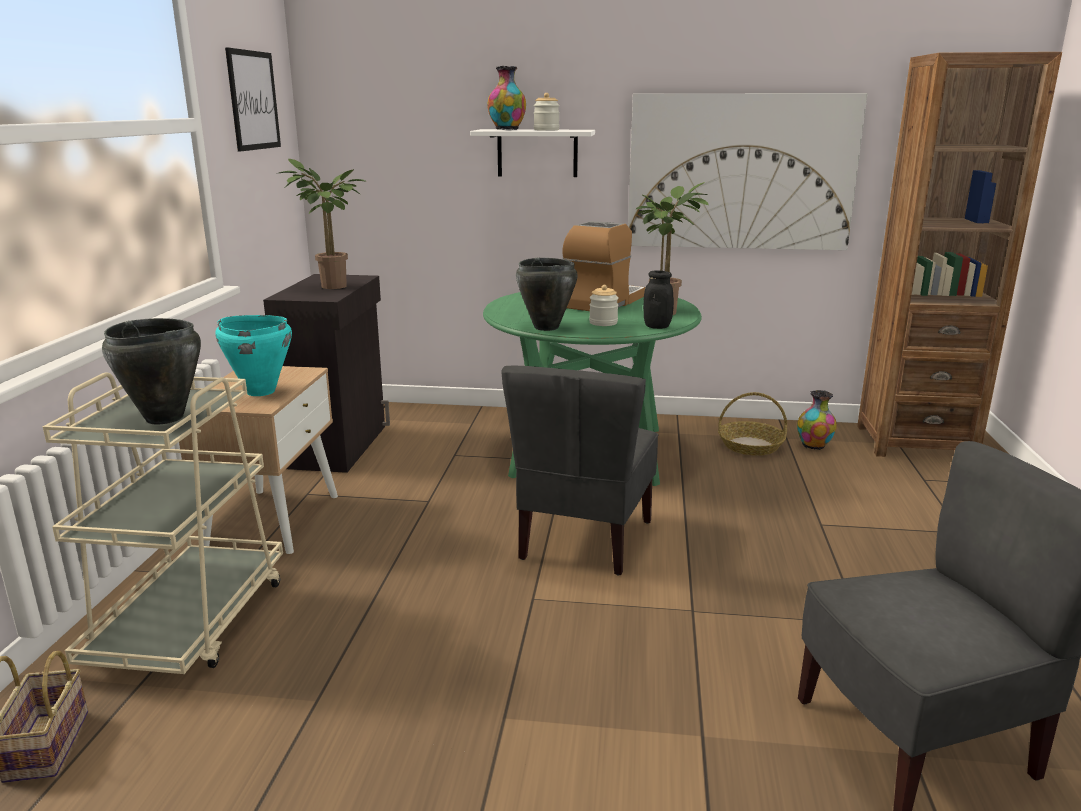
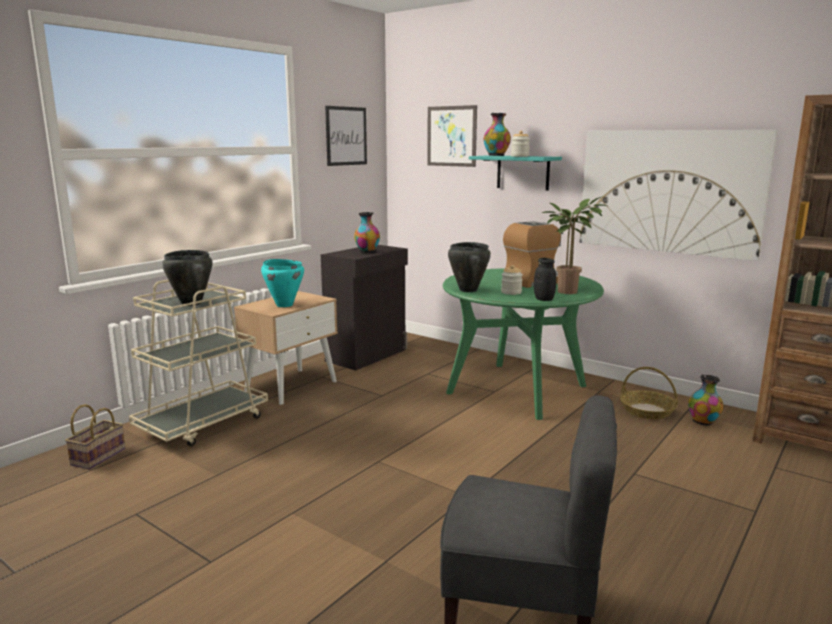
camera: 30 degrees right, 5 degrees down
(330, 287) = (367, 251): potted plant -> vase
(416, 101) = (451, 136): none -> picture
(537, 153) = (523, 172): white shelf -> turquoise shelf
(583, 540) = (448, 439): grey chair -> none

